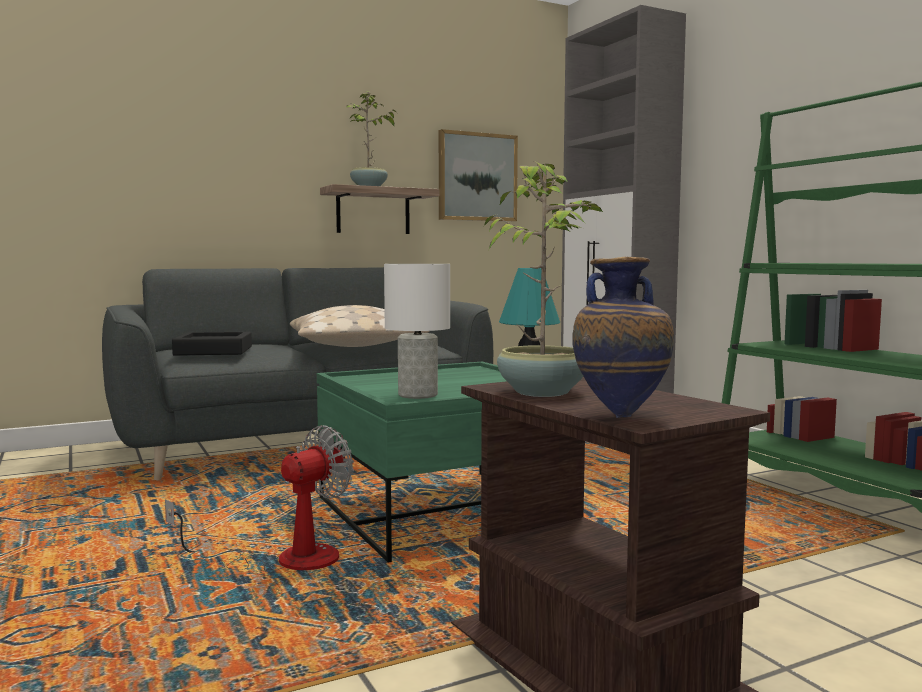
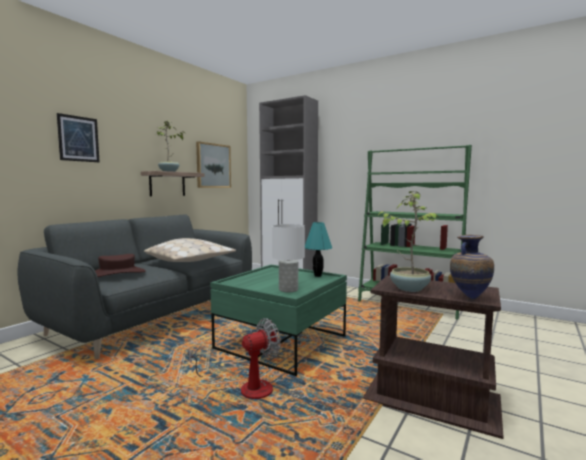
camera: 30 degrees left, 0 degrees up
(211, 133) = (78, 139): none -> picture
(214, 351) = (117, 273): black tray -> brown hat
(286, 560) = (245, 388): fan -> fan turned 45 degrees clockwise

